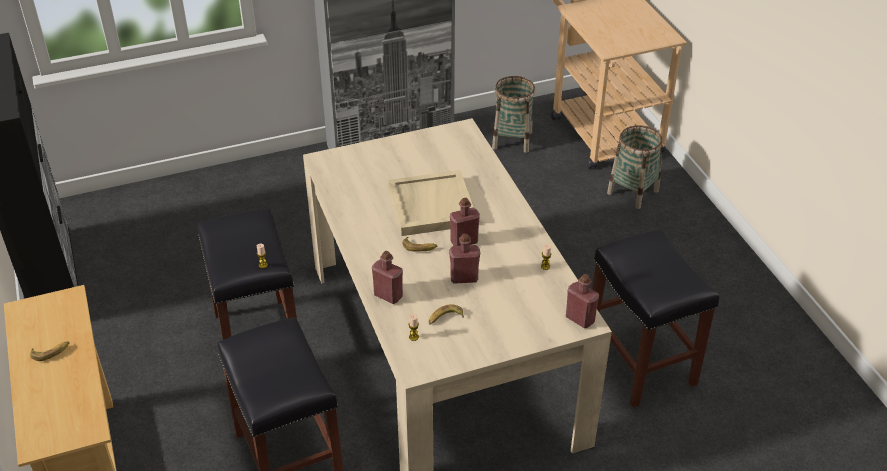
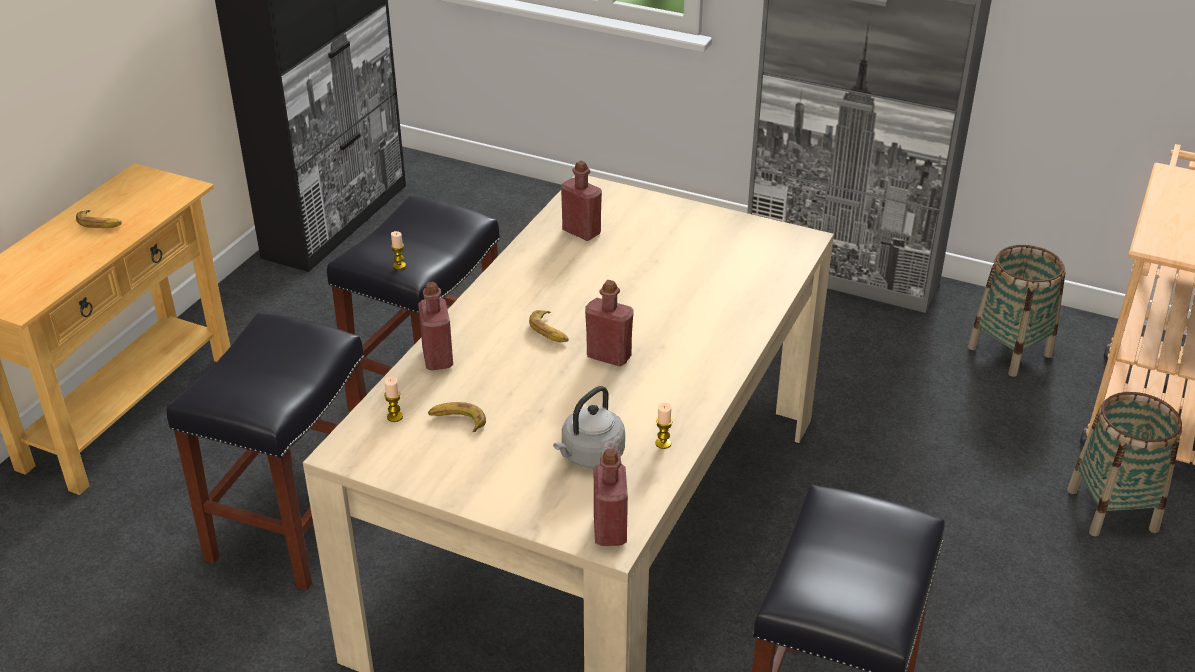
camera: 45 degrees right, 5 degrees down
(430, 205) = (632, 297): beige tray -> none
(464, 278) = (546, 394): red bottle -> red bottle (581, 232)
(525, 293) = (590, 456): none -> grey kettle

